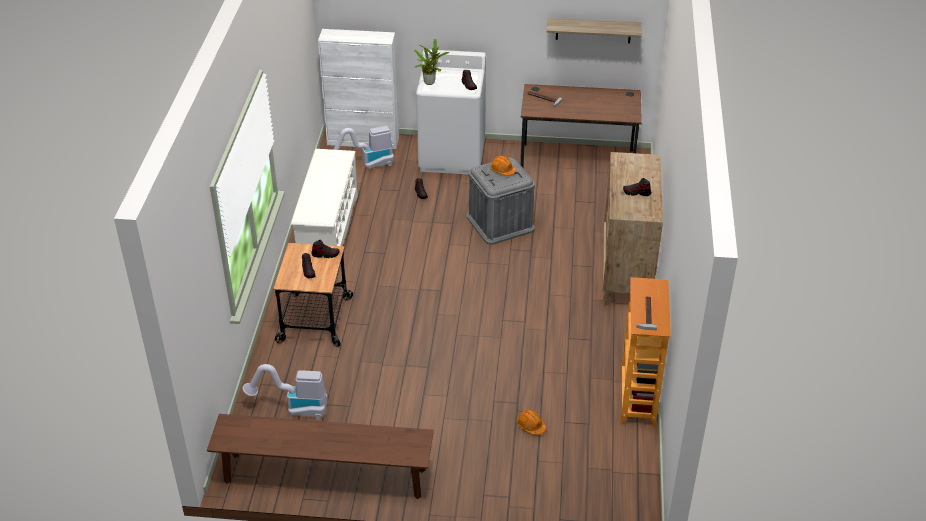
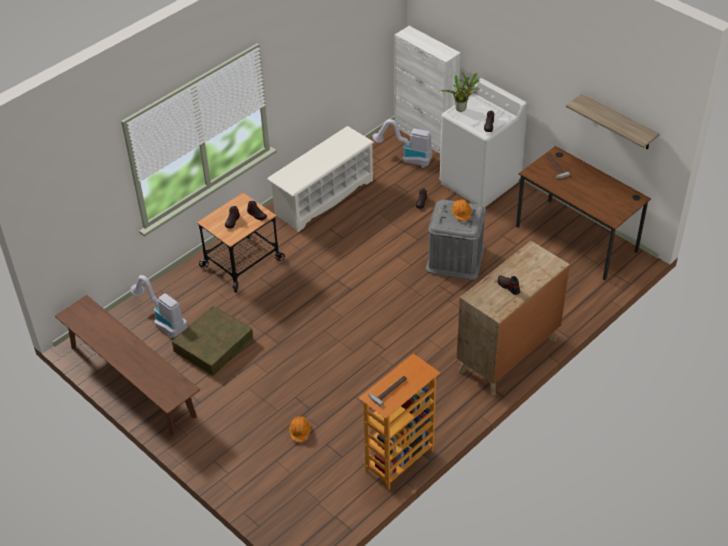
camera: 40 degrees right, 5 degrees up
(368, 401) = (213, 345): none -> brown storage box

